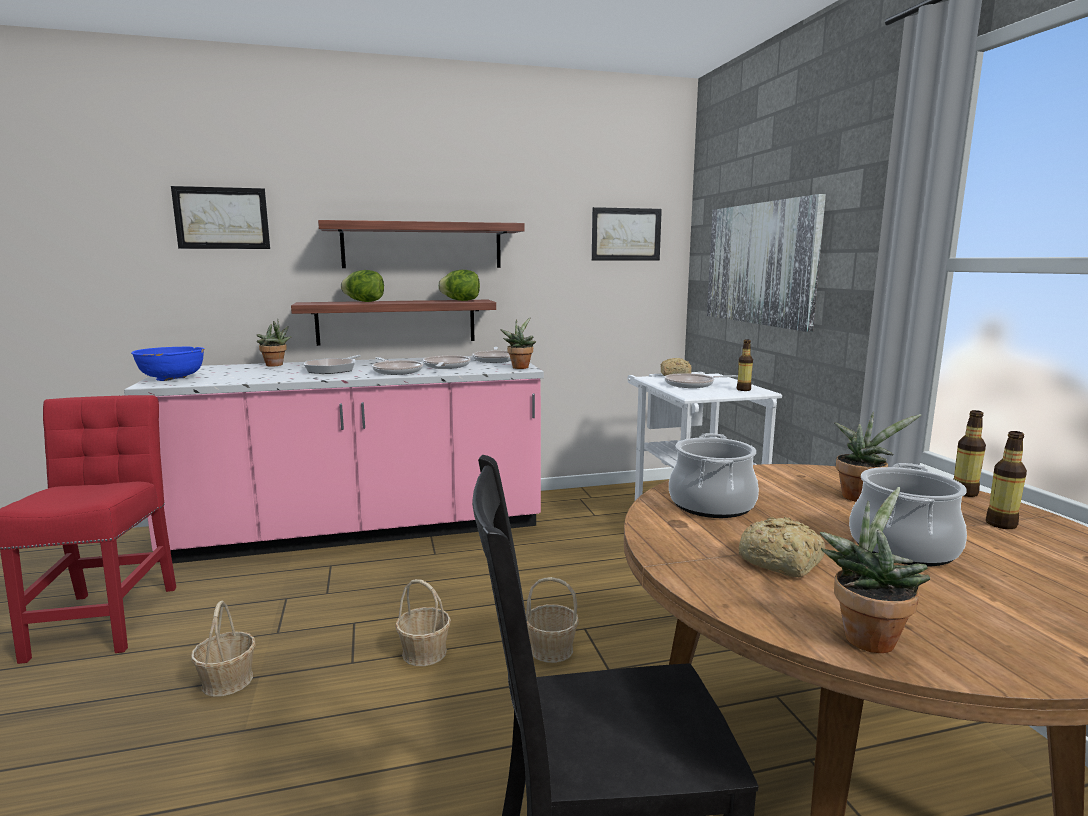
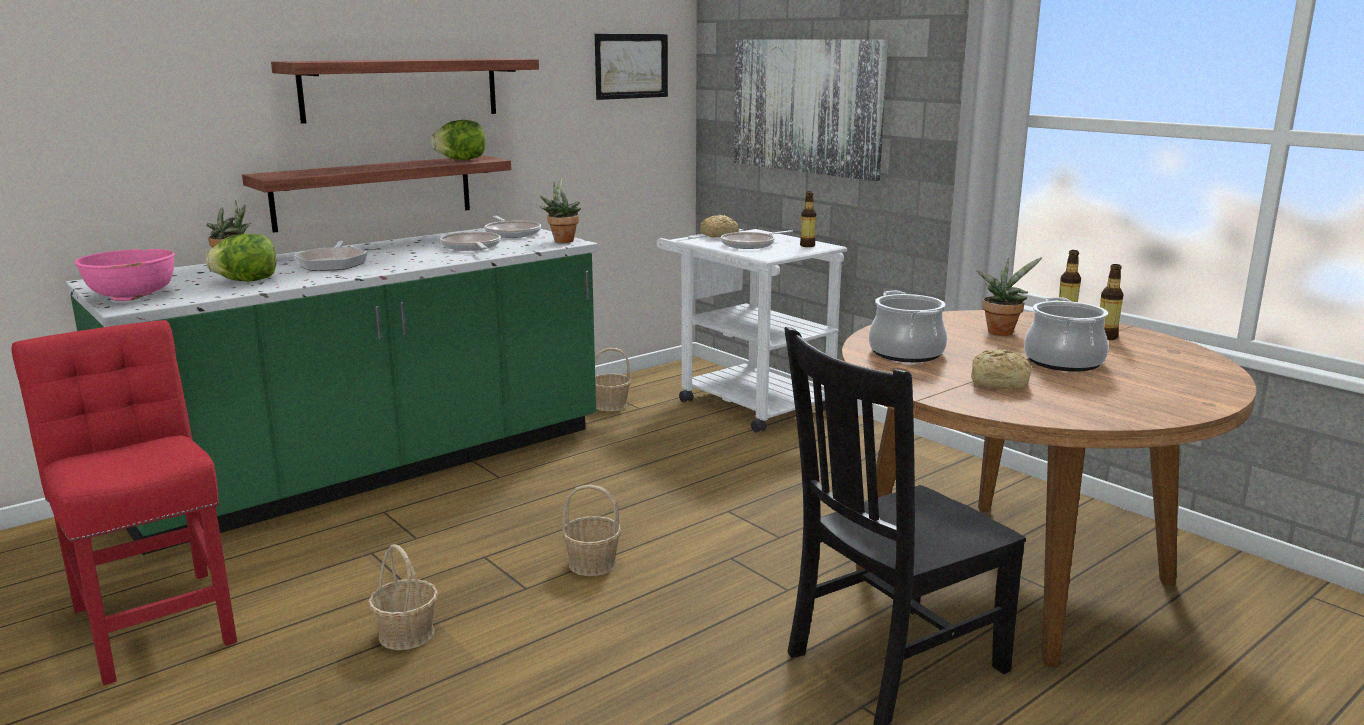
camera: 25 degrees left, 5 degrees up
(172, 378) = (132, 296): blue bowl -> pink bowl
(222, 218) = (131, 59): picture -> none
(362, 529) = (375, 468): pink counter -> green counter
(364, 301) = (341, 168): lettuce -> lettuce (247, 281)
(396, 371) = (423, 258): frying pan -> none
(551, 649) = (713, 534): basket -> basket (610, 405)
(866, 635) = (1092, 413): potted plant -> none

